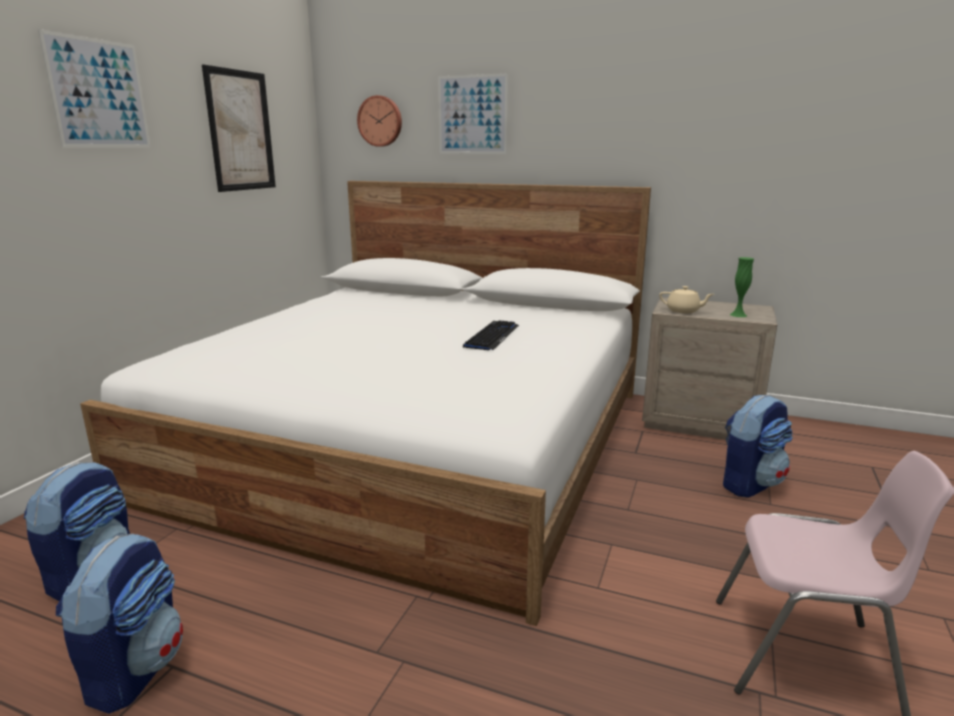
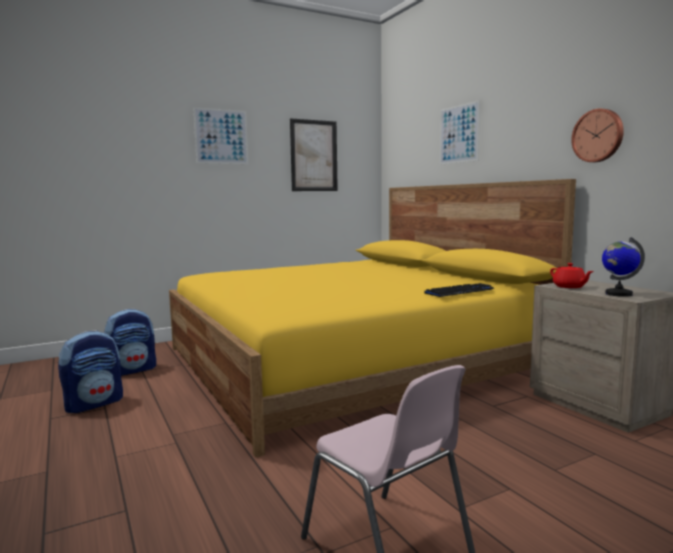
camera: 40 degrees right, 10 degrees down
(380, 121) = (410, 145): wall clock -> wall clock (598, 136)
(416, 440) = (351, 360): white bed -> yellow bed
(492, 336) = (386, 285): keyboard -> keyboard (459, 291)
(683, 311) = (569, 287): beige teapot -> red teapot
(738, 315) = (618, 294): green vase -> globe
(749, 483) = (562, 452): backpack -> none

